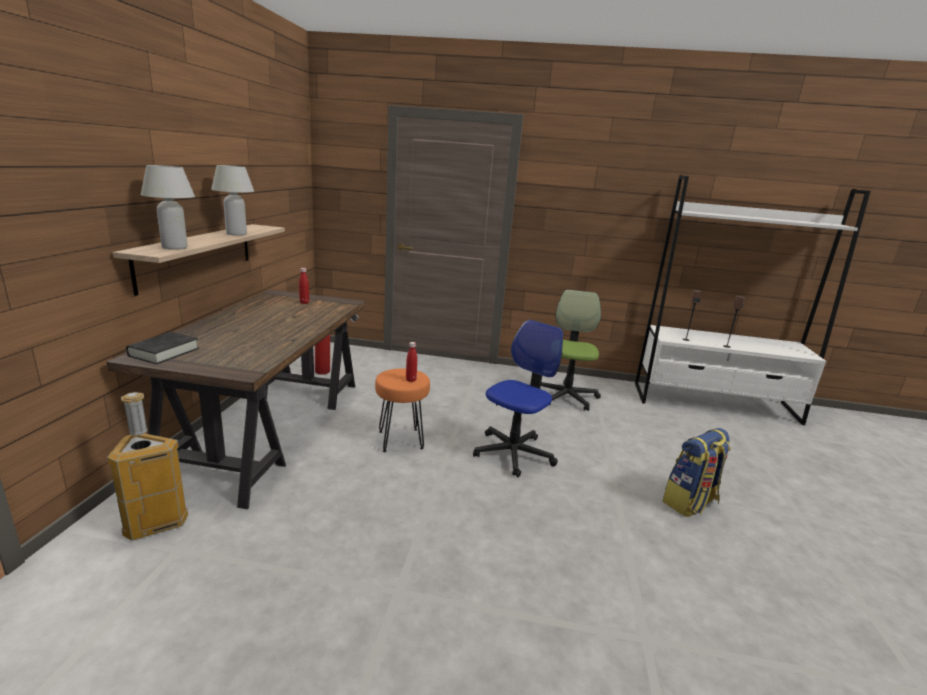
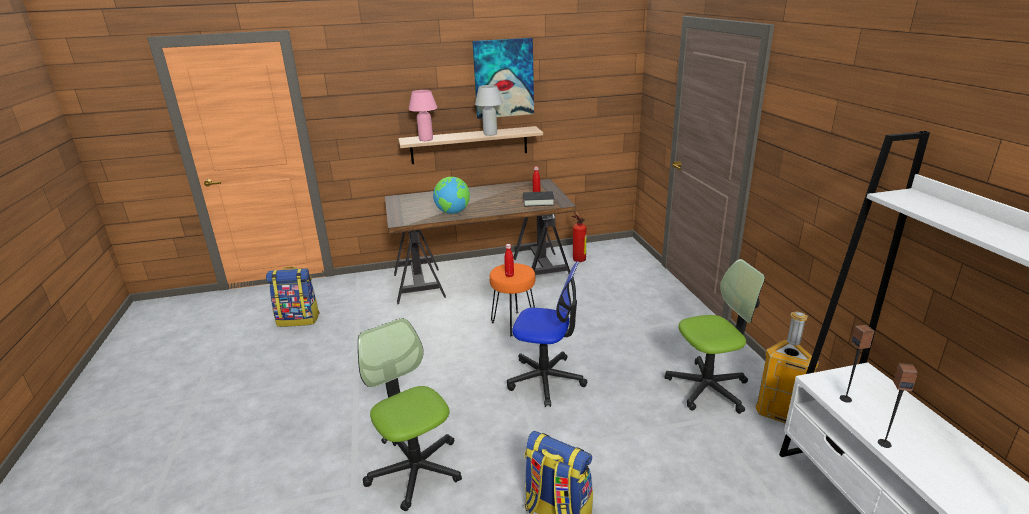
camera: 70 degrees right, 5 degrees up
(134, 645) = (299, 319): none -> backpack
(156, 524) = (371, 288): trash can -> trash can (780, 414)
(164, 352) = (406, 199): black book -> black book (538, 202)
(175, 247) = (426, 139): white table lamp -> pink table lamp
(222, 158) = (503, 78): none -> picture
(278, 341) = (453, 212): none -> globe
(622, 575) = (415, 470): none -> office chair

